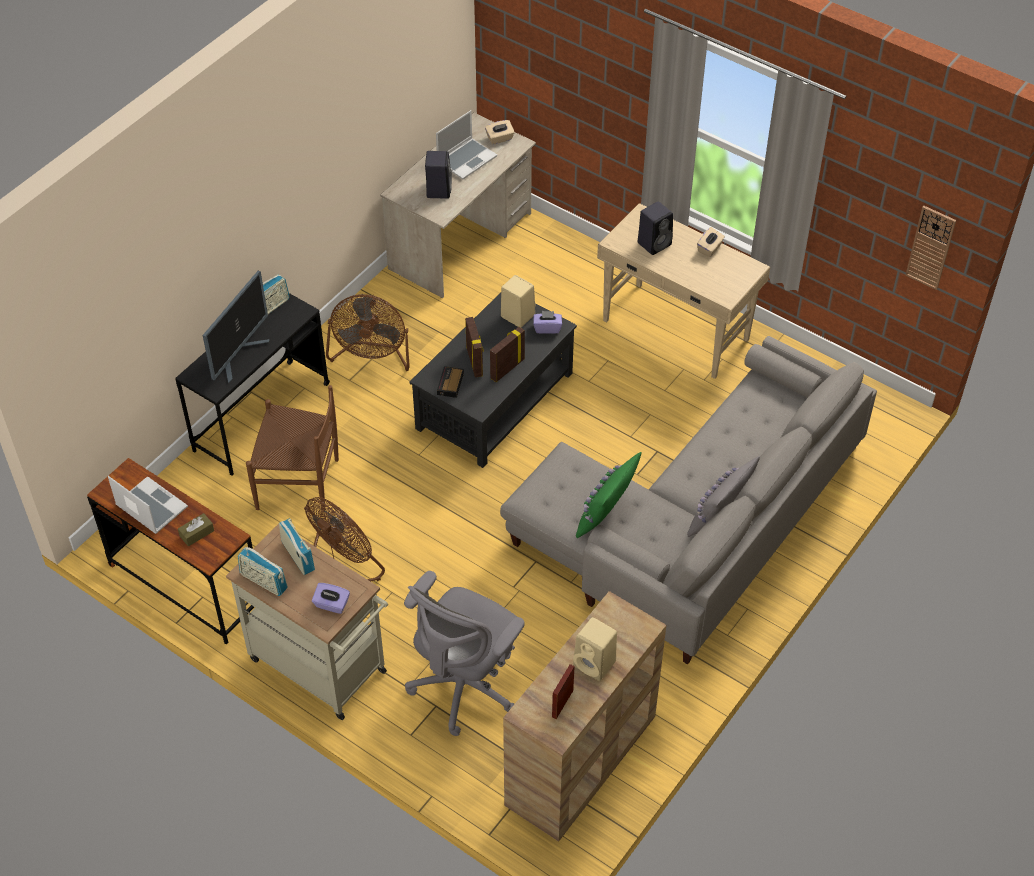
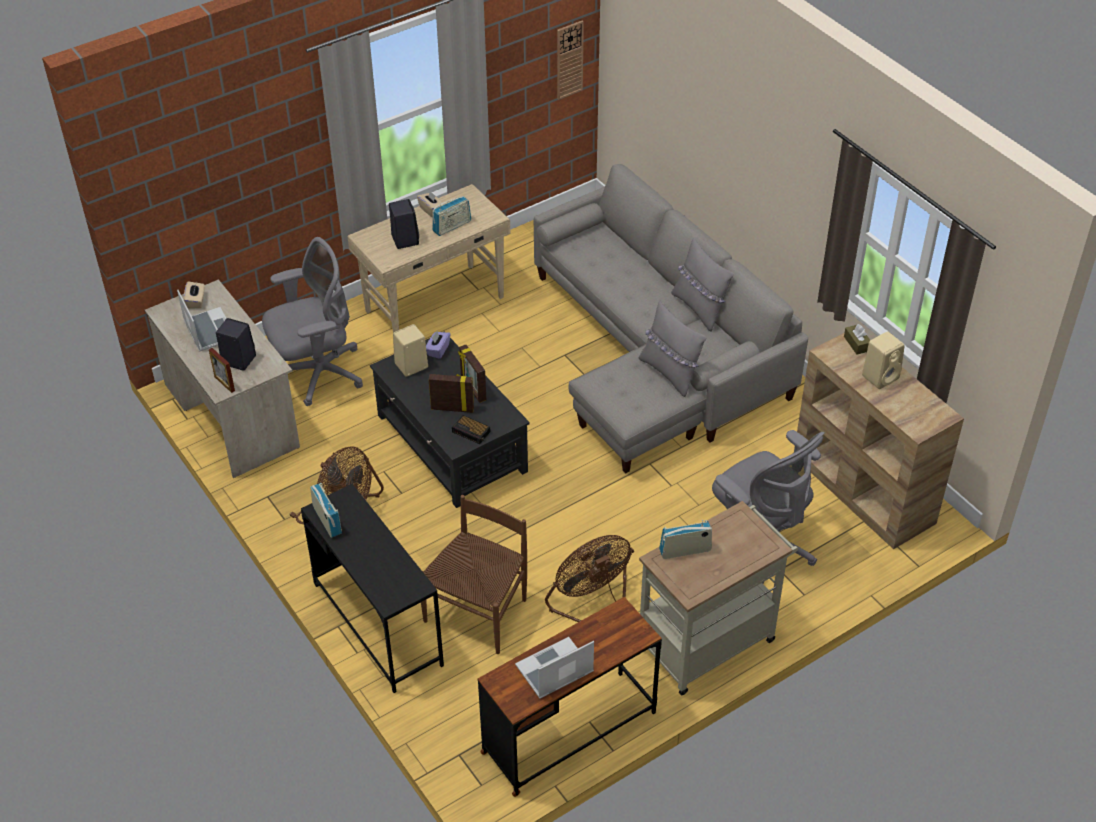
camera: 70 degrees left, 5 degrees down
(197, 533) = (605, 638): brown tissue box -> brown tissue box (856, 343)
(239, 355) = (380, 559): monitor -> none
(264, 581) = (706, 582): radio -> radio (452, 226)
(331, 605) = (751, 538): purple tissue box -> none
(535, 278) = (315, 376): none -> grey office chair
(562, 703) = (914, 405): picture frame -> picture frame (224, 384)
(606, 517) = (670, 373): green pillow -> grey pillow

